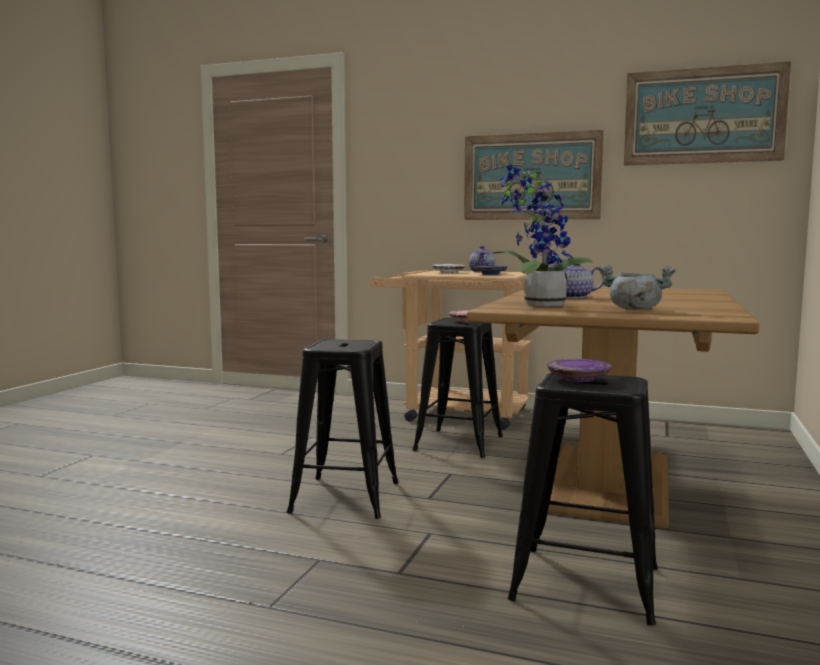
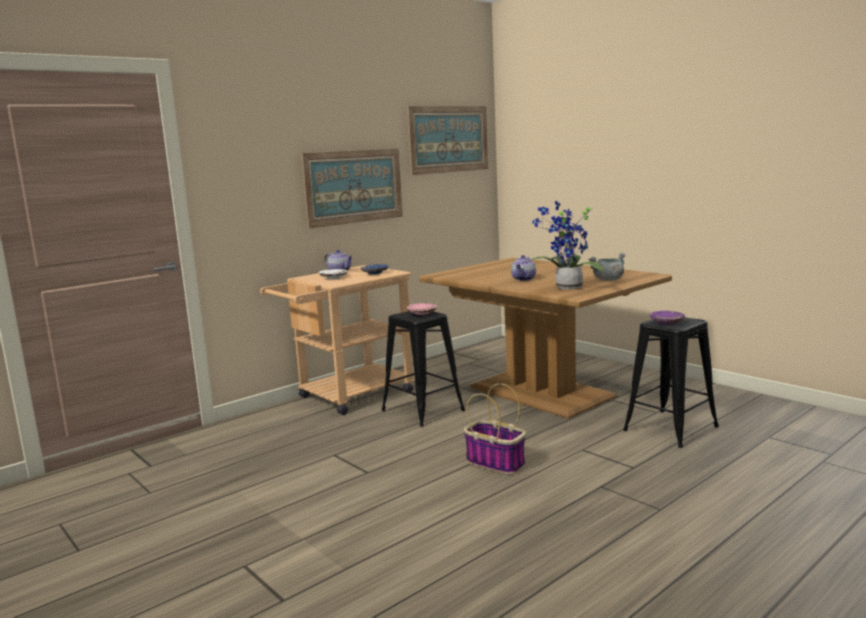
camera: 60 degrees left, 5 degrees up
(345, 496) = (496, 463): black stool -> basket

